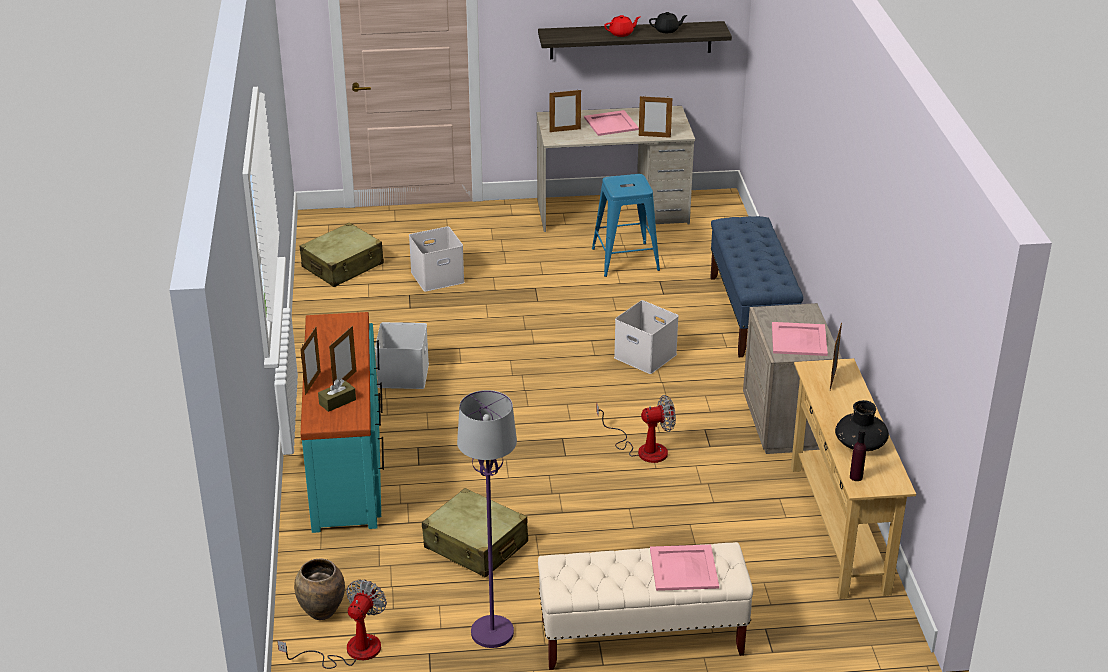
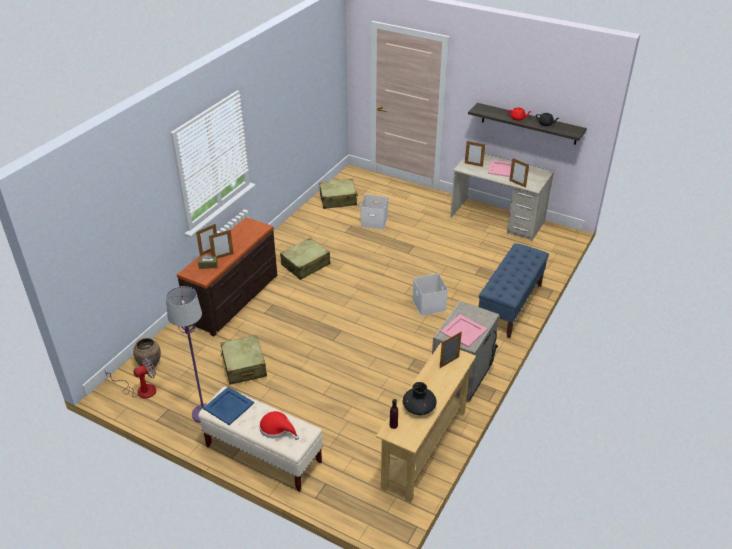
camera: 35 degrees right, 5 degrees up
(347, 465) = (235, 299): turquoise dresser -> brown dresser
(402, 374) = (306, 264): white storage box -> beige suitcase
(582, 574) = (229, 406): none -> blue tray
(625, 259) = (476, 248): blue stool -> none
(643, 449) = (373, 354): fan -> none
(683, 568) = (277, 428): pink tray -> red hat

